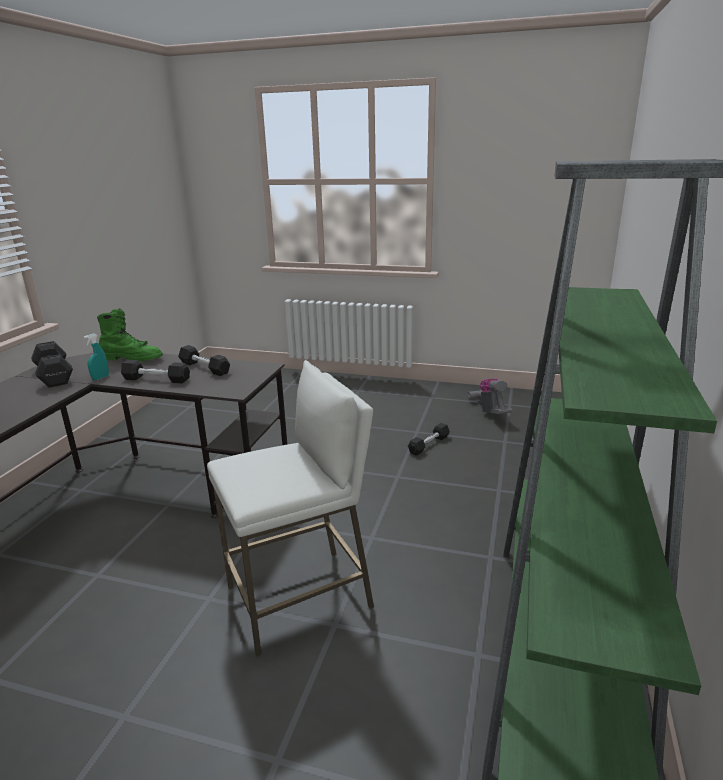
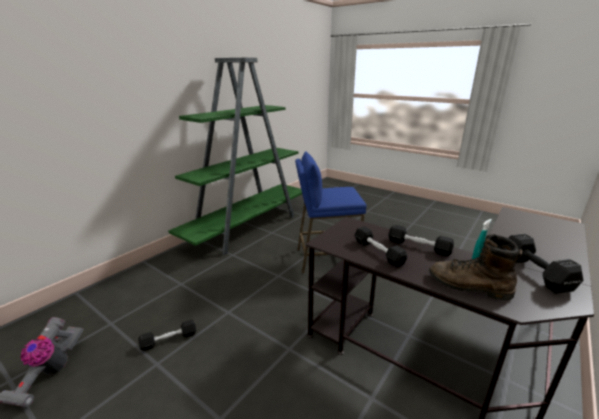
camera: 160 degrees left, 0 degrees up
(132, 359) = (468, 286): green boot -> brown boot
(300, 597) = (326, 259): white stool -> blue stool

